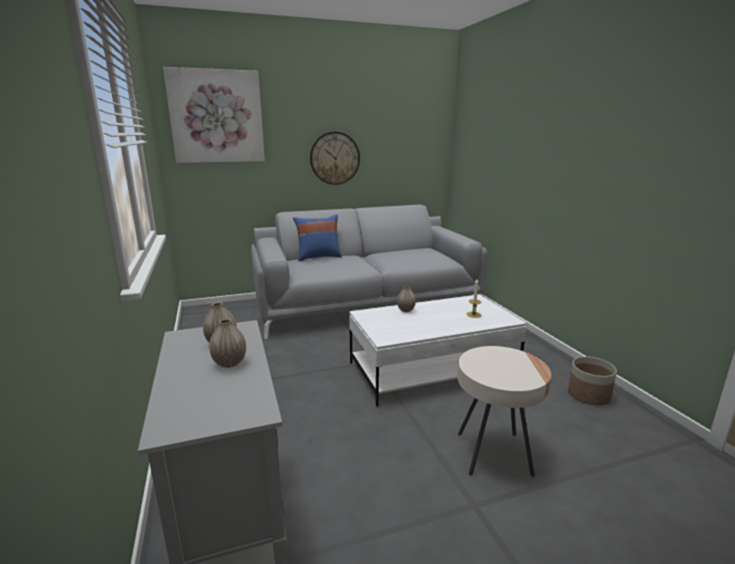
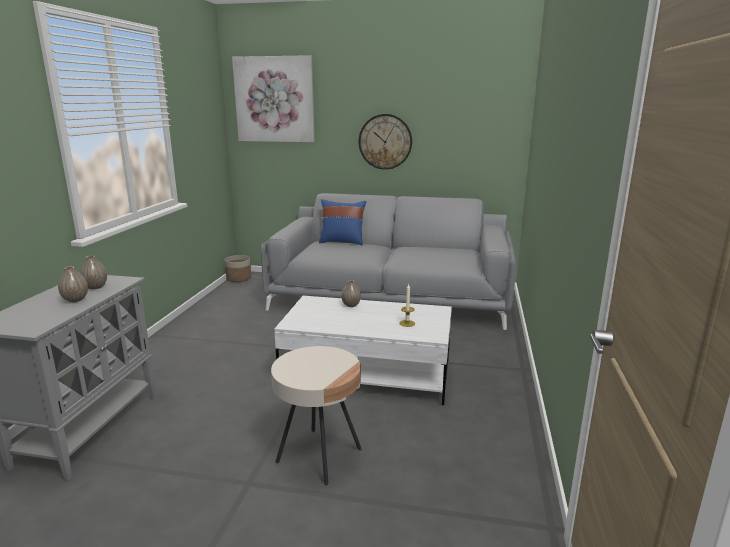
camera: 30 degrees right, 0 degrees up
(589, 395) = (494, 445): planter -> planter (239, 278)

